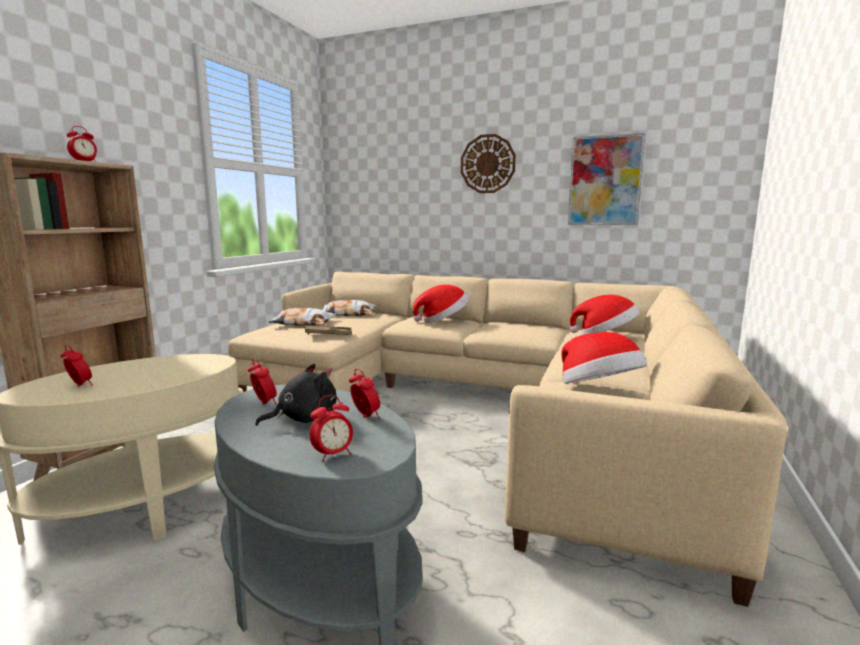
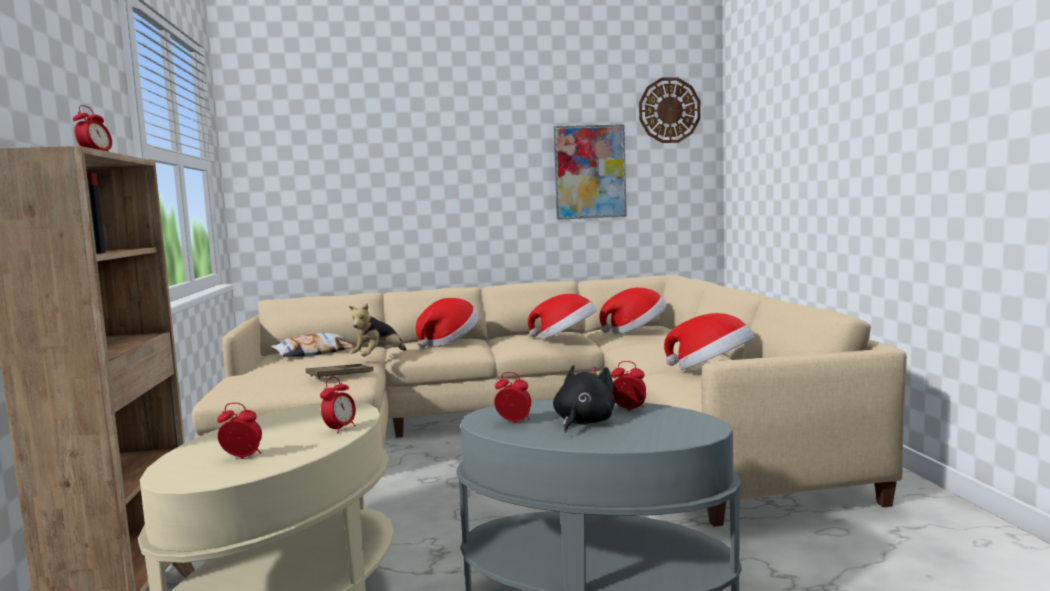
camera: 30 degrees left, 5 degrees down
(303, 323) = (275, 371): pillow -> none
(333, 455) = (671, 433): alarm clock -> alarm clock (340, 429)
(377, 325) = (378, 358): none -> plush toy
(487, 164) = (460, 154): wall clock -> wall clock (669, 110)
(532, 332) = (565, 338): none -> hat

